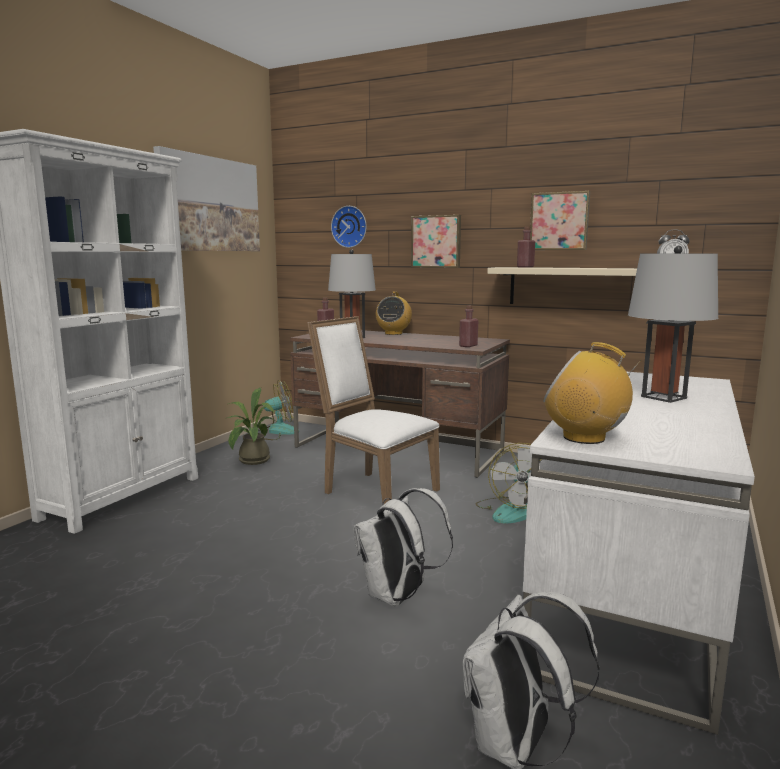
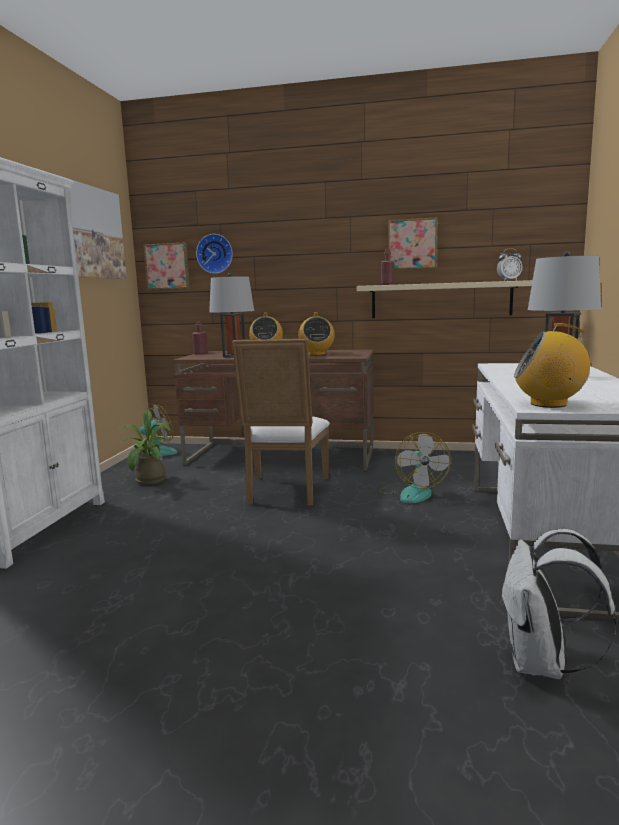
camera: 15 degrees left, 0 degrees up
(375, 491) = (285, 492): white chair -> white chair turned 105 degrees counterclockwise
(398, 596) = (367, 572): white backpack -> none
(436, 241) = (301, 265): picture -> picture (168, 266)
(438, 341) = (316, 354): none -> radio
(468, 346) = (348, 355): red bottle -> none

